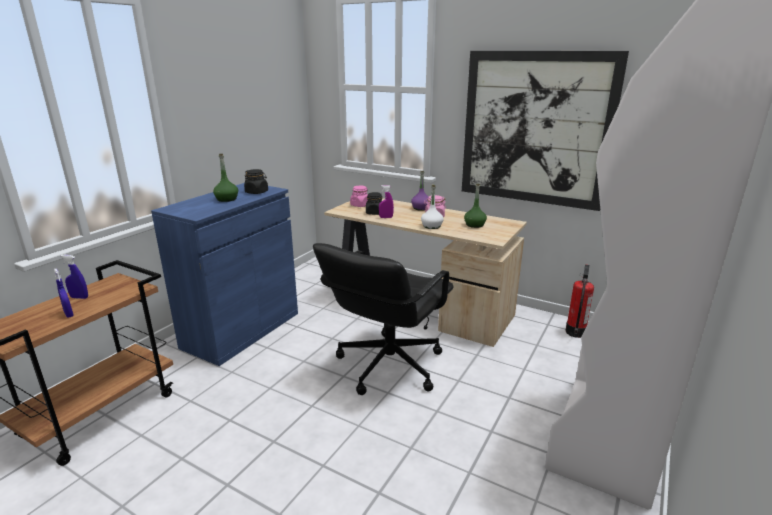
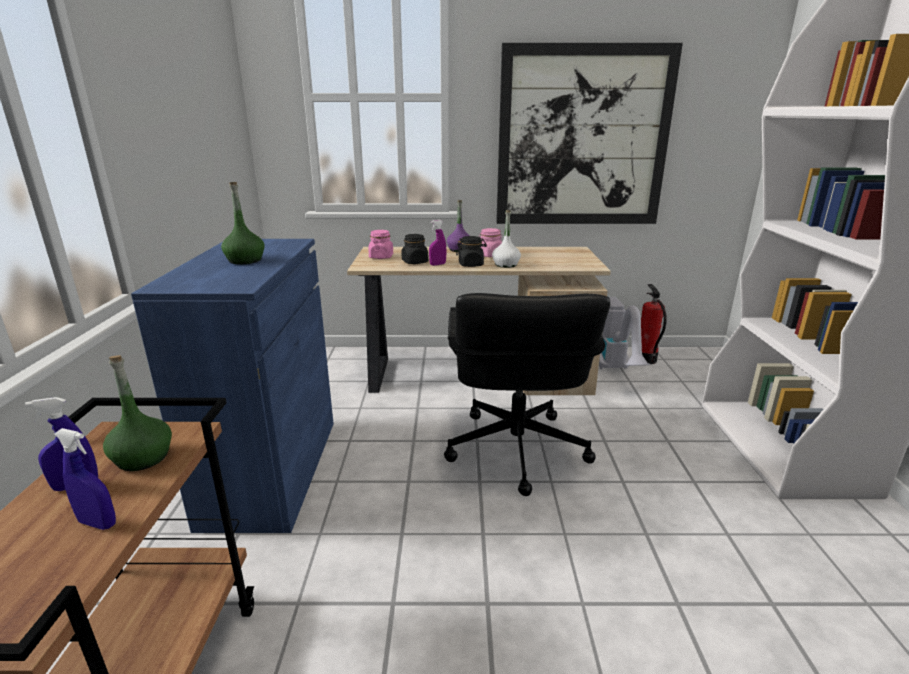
camera: 30 degrees left, 0 degrees up
(257, 192) = (275, 247): black jar -> black jar (471, 264)
(474, 225) = (546, 257): green bottle -> green bottle (143, 458)
(535, 332) = (614, 369): none -> vacuum cleaner

